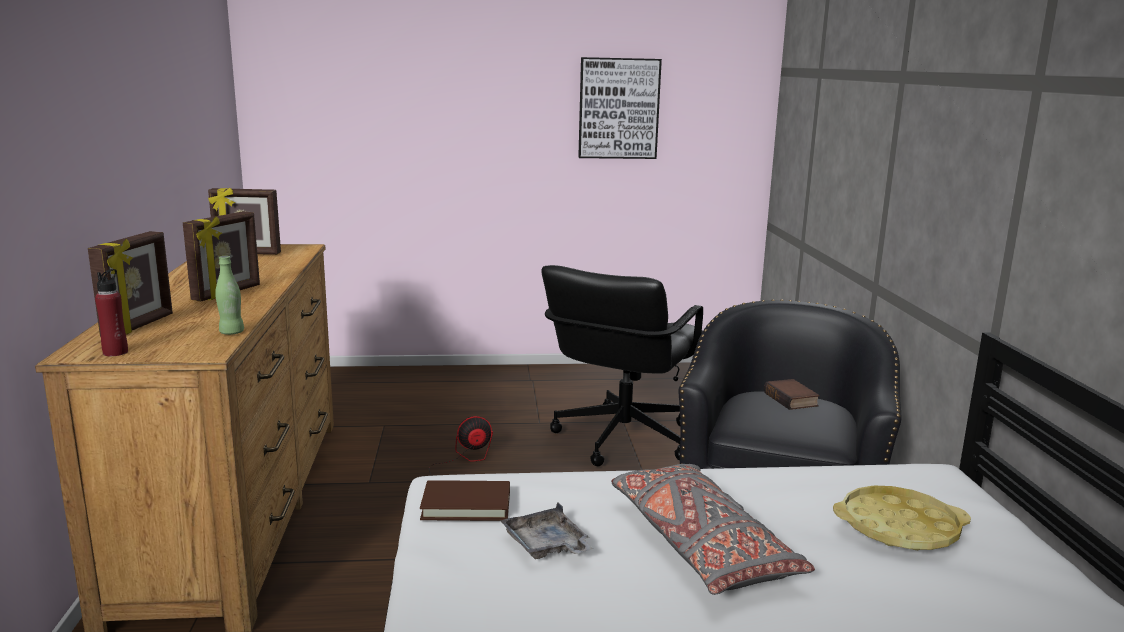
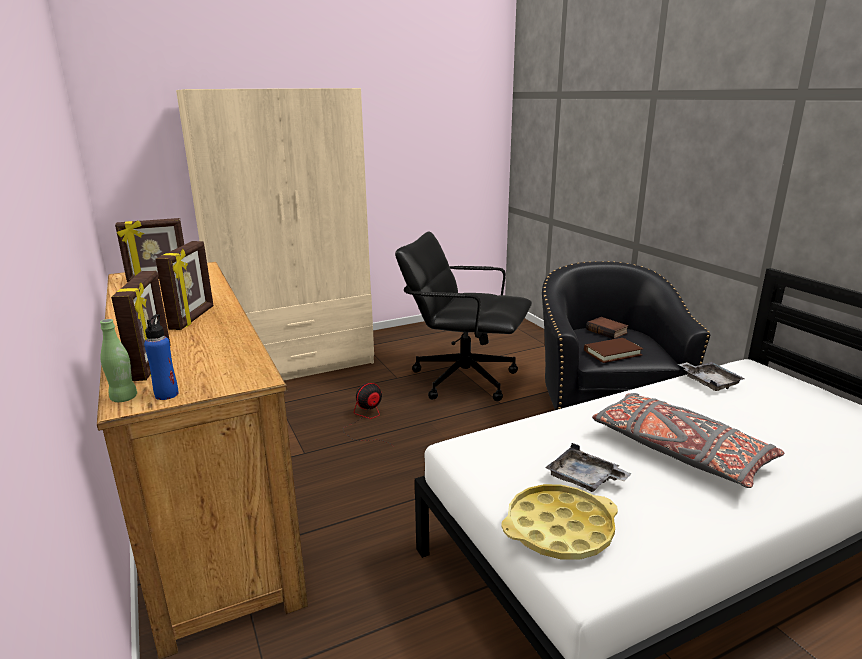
camera: 20 degrees left, 5 degrees up
(115, 352) = (167, 394): red bottle -> blue bottle
(231, 332) = (251, 355): green bottle -> green bottle (124, 398)
(438, 385) = (296, 362): none -> beige wardrobe
(466, 505) = (495, 461): brown book -> brown book (612, 353)
(618, 108) = (405, 128): picture -> none
(621, 438) = (463, 378): black office chair -> black office chair turned 105 degrees clockwise
(848, 479) = (709, 382): none -> grey tray
(898, 527) = (774, 409): yellow tray -> yellow tray (559, 529)

